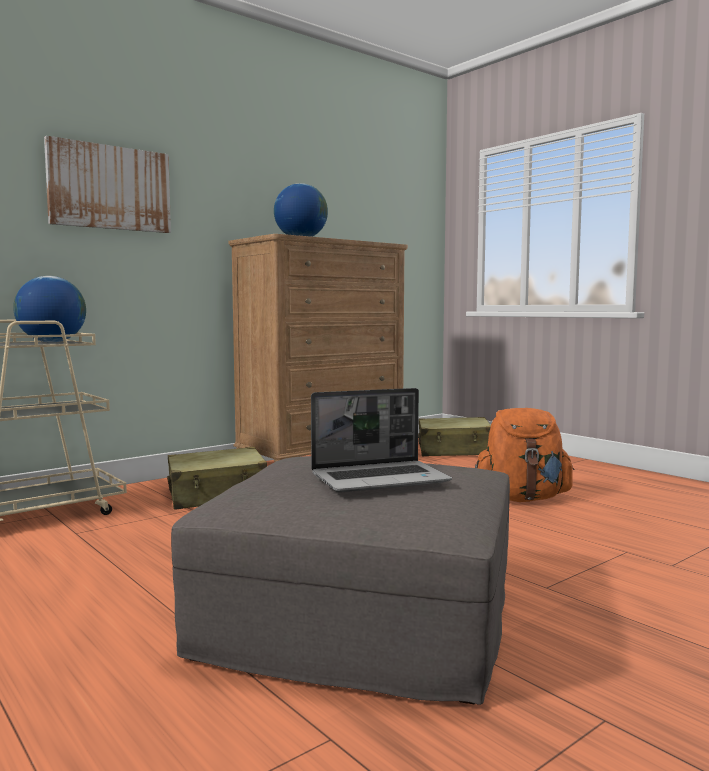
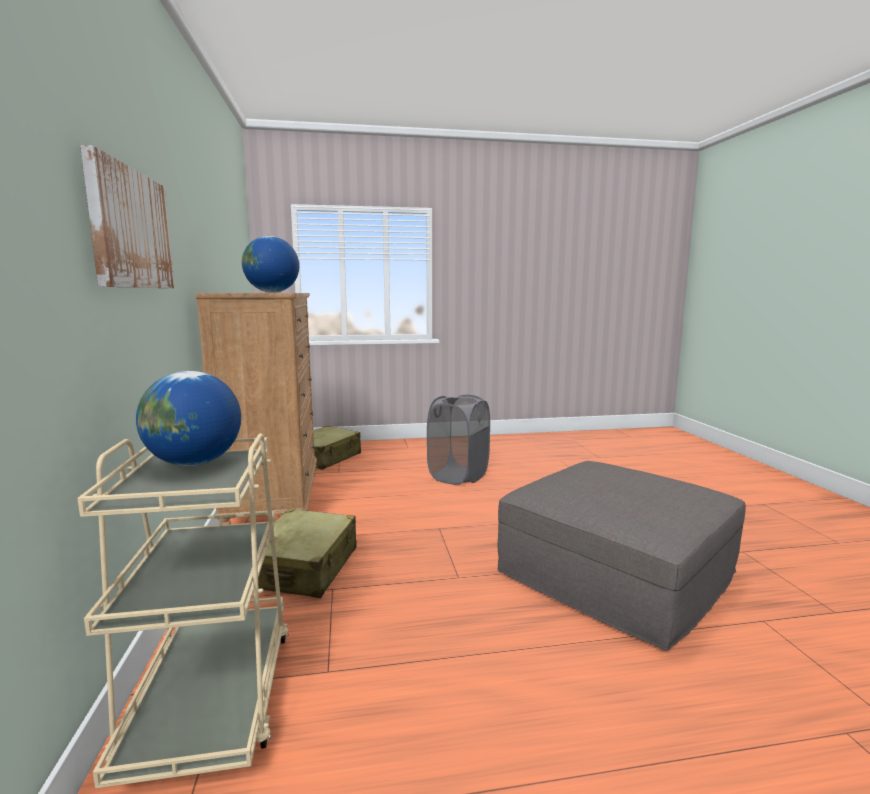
camera: 60 degrees left, 5 degrees up
(380, 479) = (635, 485): laptop -> none
(522, 498) = (458, 476): orange backpack -> grey laundry basket

